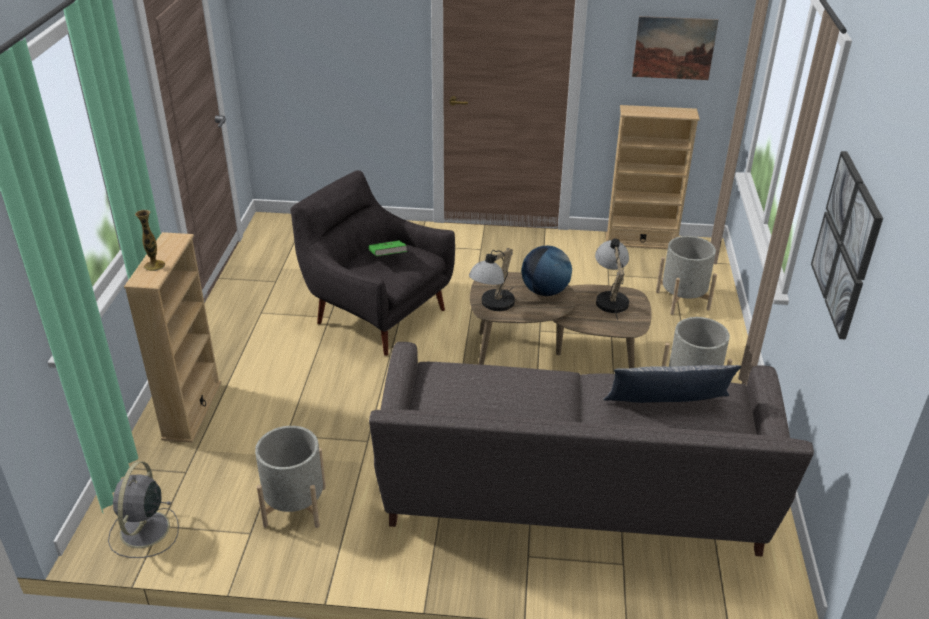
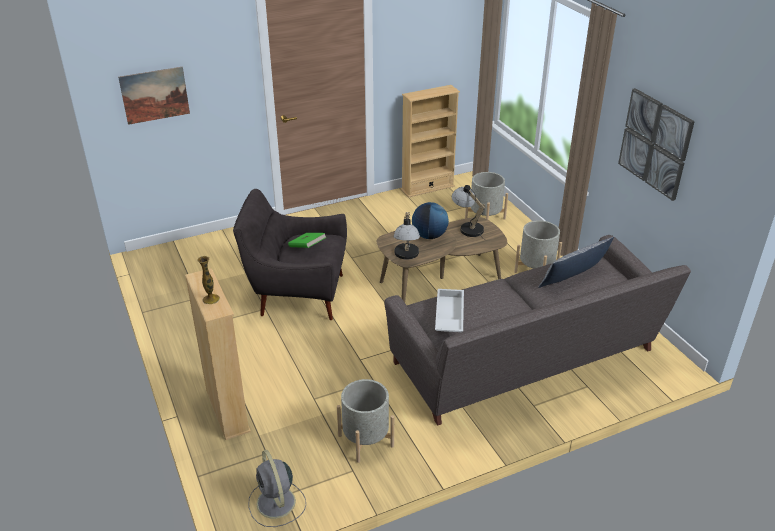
camera: 30 degrees left, 0 degrees up
(453, 390) = (448, 315): none -> white tray
(674, 48) = (431, 45): picture -> picture (155, 95)

